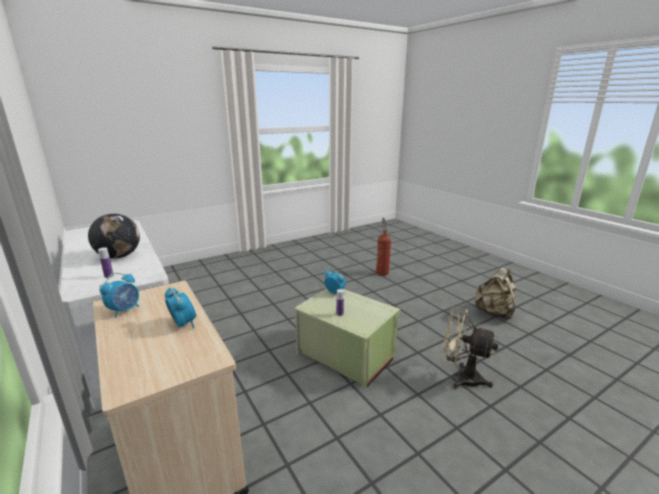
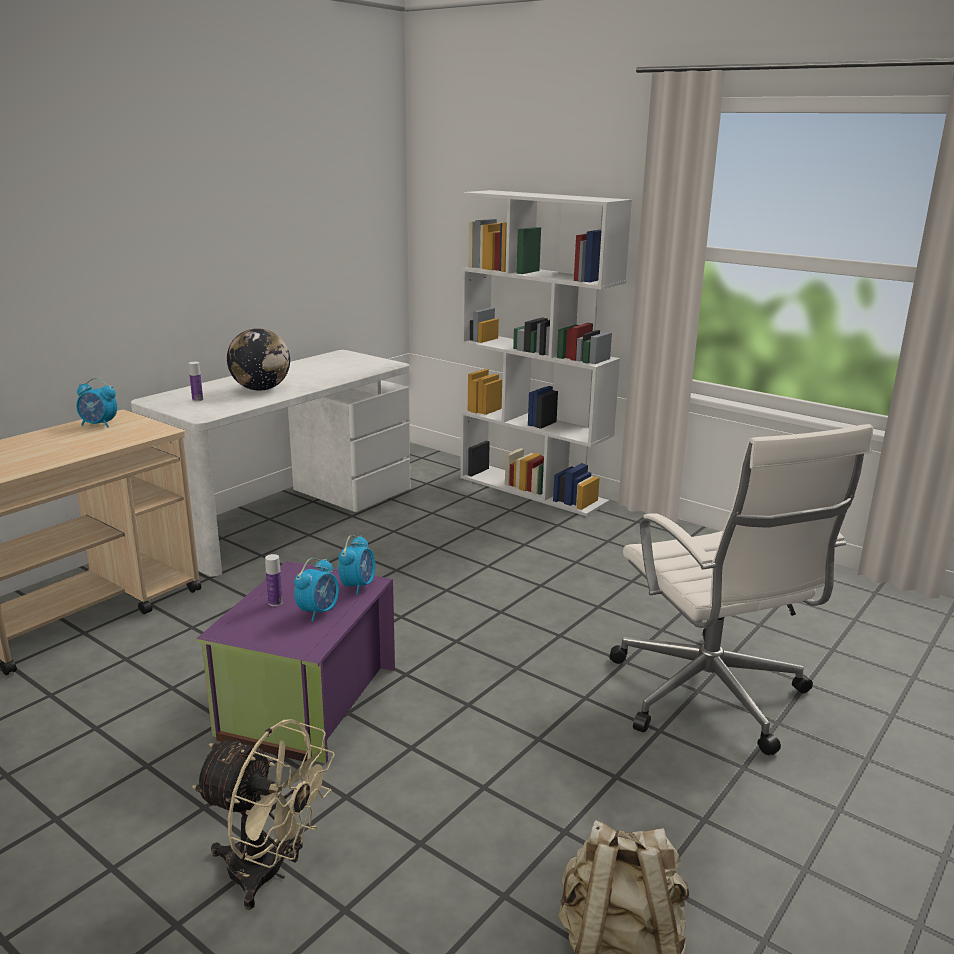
camera: 70 degrees right, 0 degrees up
(183, 324) = (62, 453): alarm clock -> alarm clock (319, 611)
(196, 265) = (533, 489): none -> white bookcase
(345, 355) = (305, 701): green storage box -> purple storage box
(381, 272) = (710, 697): fire extinguisher -> white office chair
(461, 377) = (269, 873): beige fan -> beige fan turned 105 degrees clockwise

